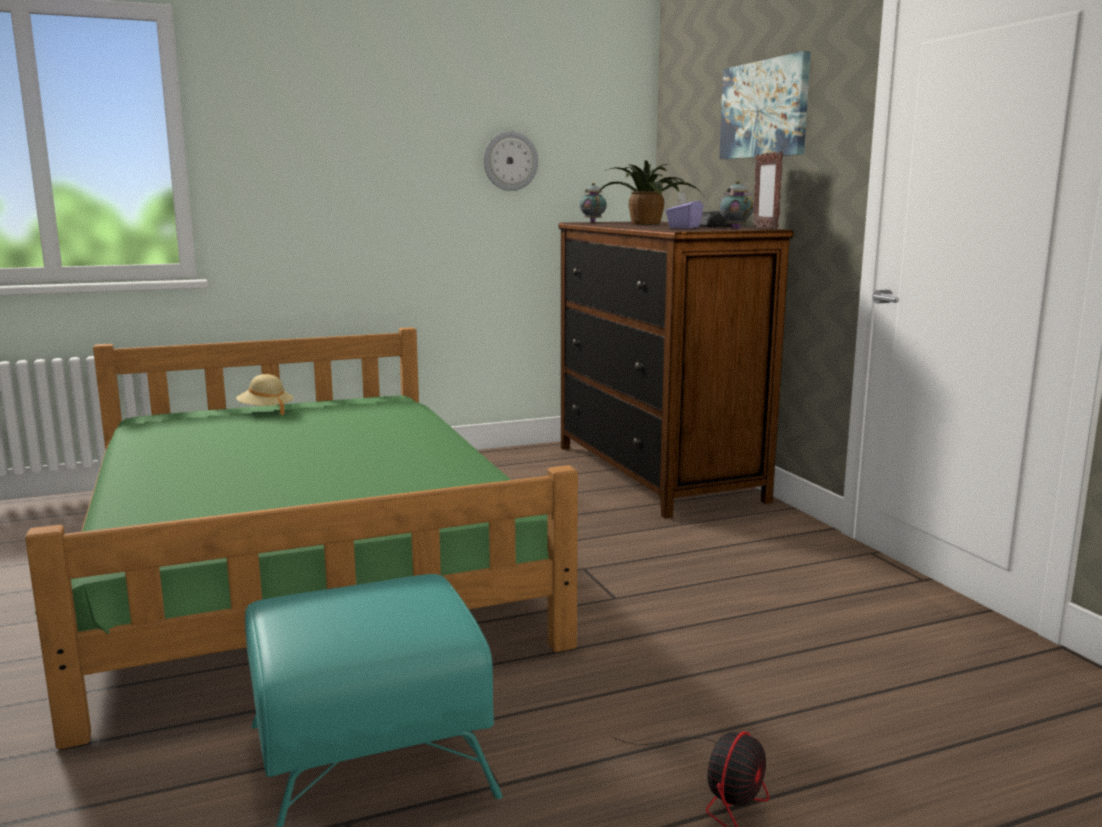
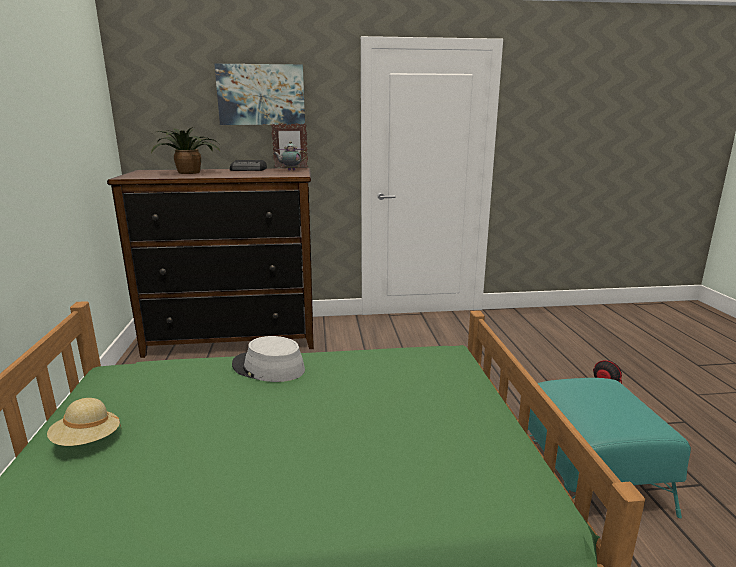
camera: 75 degrees left, 5 degrees up
(410, 435) = (268, 368): none -> grey hat
(510, 161) = (61, 128): wall clock -> none
(592, 222) = (128, 175): teapot -> none
(683, 227) = (266, 173): purple tissue box -> none

